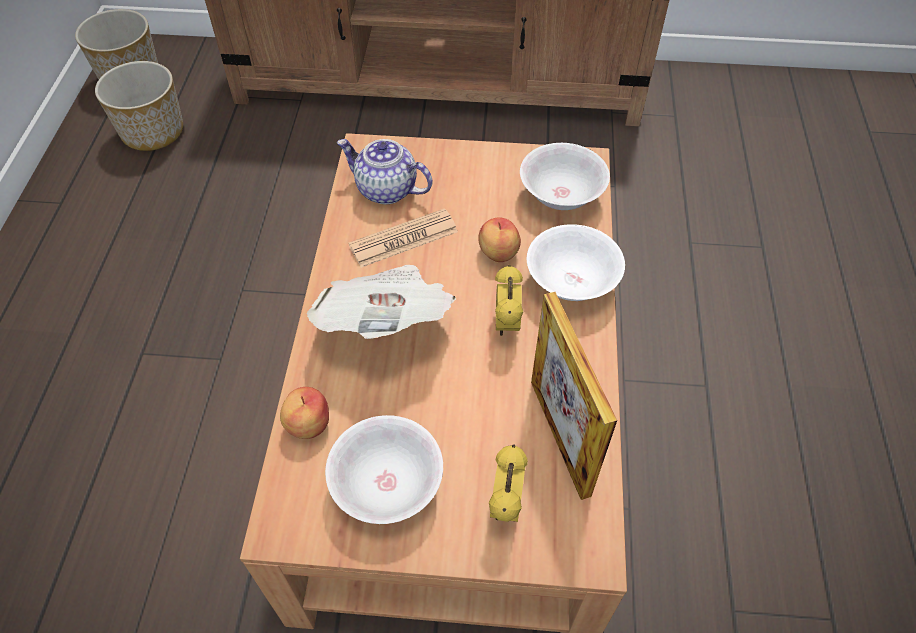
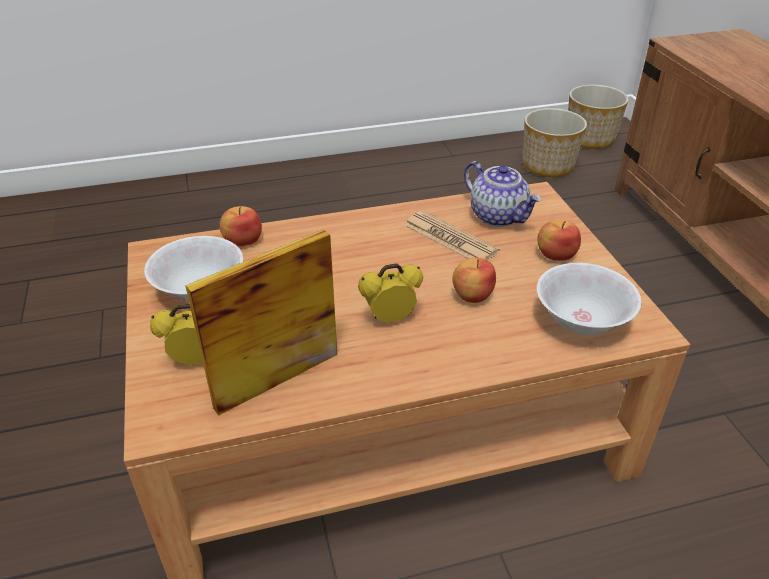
camera: 70 degrees right, 15 degrees down
(385, 190) = (498, 216): teapot -> teapot turned 135 degrees clockwise
(386, 321) = (356, 252): newspaper -> none
(466, 175) = (556, 254): none -> apple
(571, 283) = (467, 352): white bowl -> none

